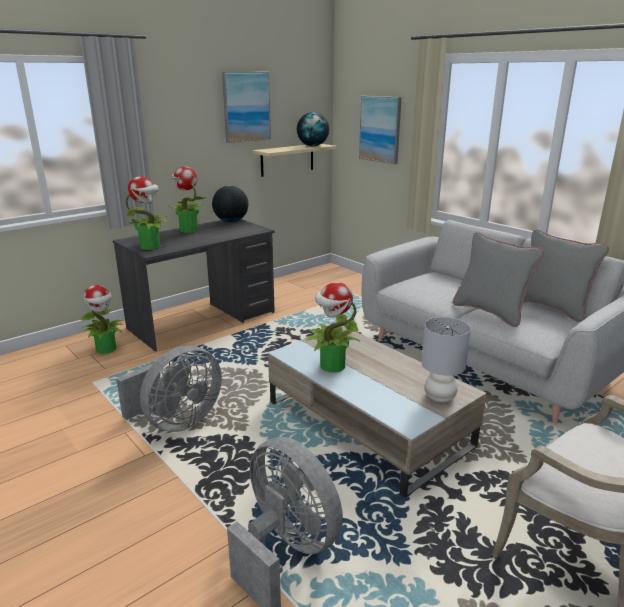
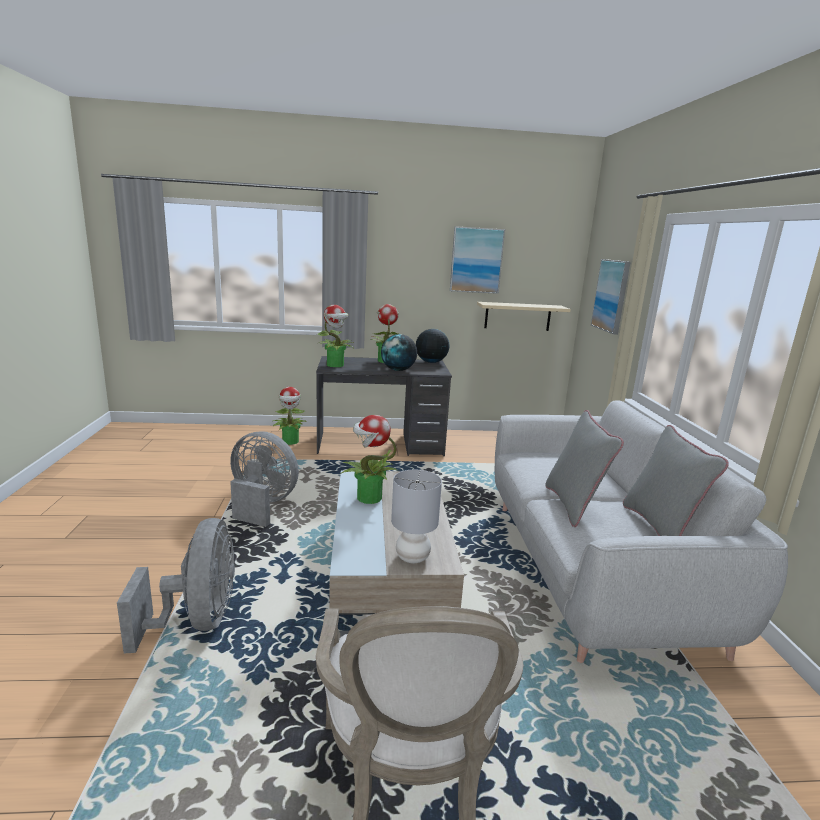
camera: 35 degrees right, 5 degrees down
(177, 422) = (261, 505): grey fan -> grey fan turned 150 degrees counterclockwise
(313, 146) = (544, 306): globe -> globe (398, 370)

